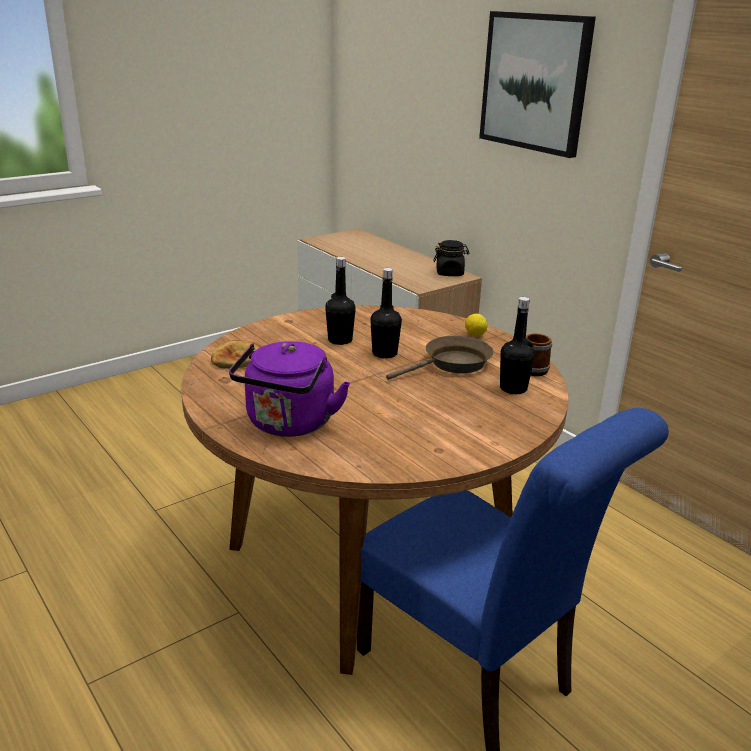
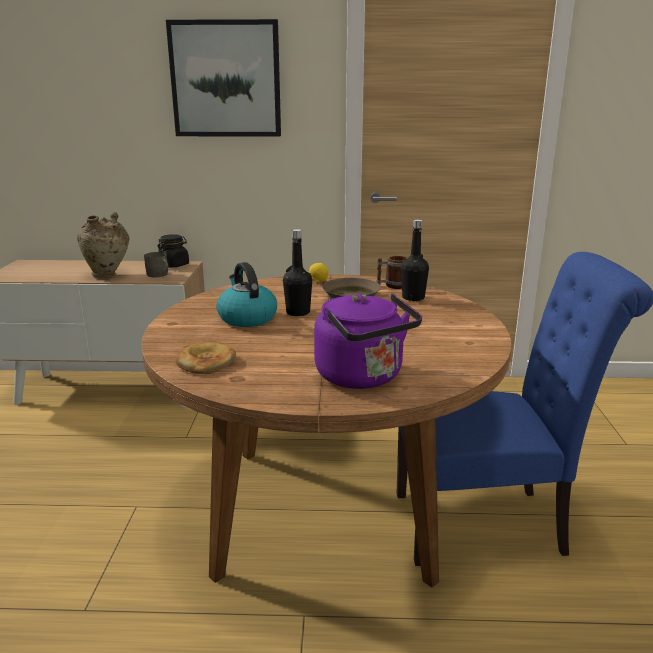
camera: 50 degrees left, 5 degrees down
(340, 340) = (246, 318): black bottle -> kettle
(383, 265) = (108, 275): none -> beige vase
(418, 278) = (159, 275): none -> grey mug

